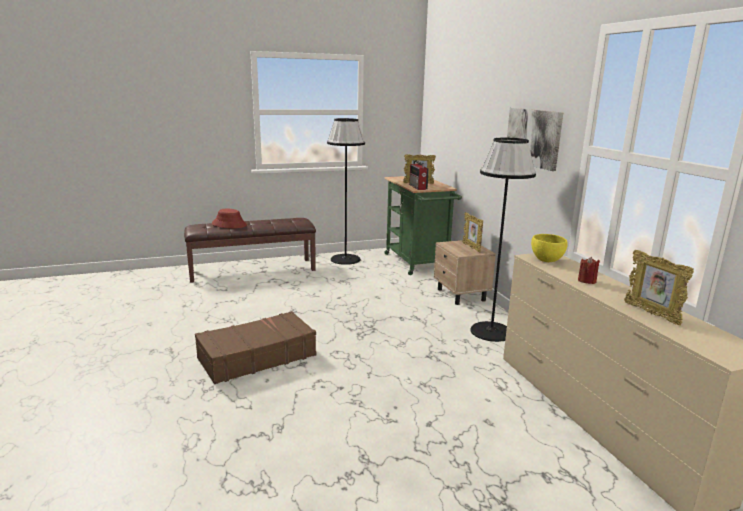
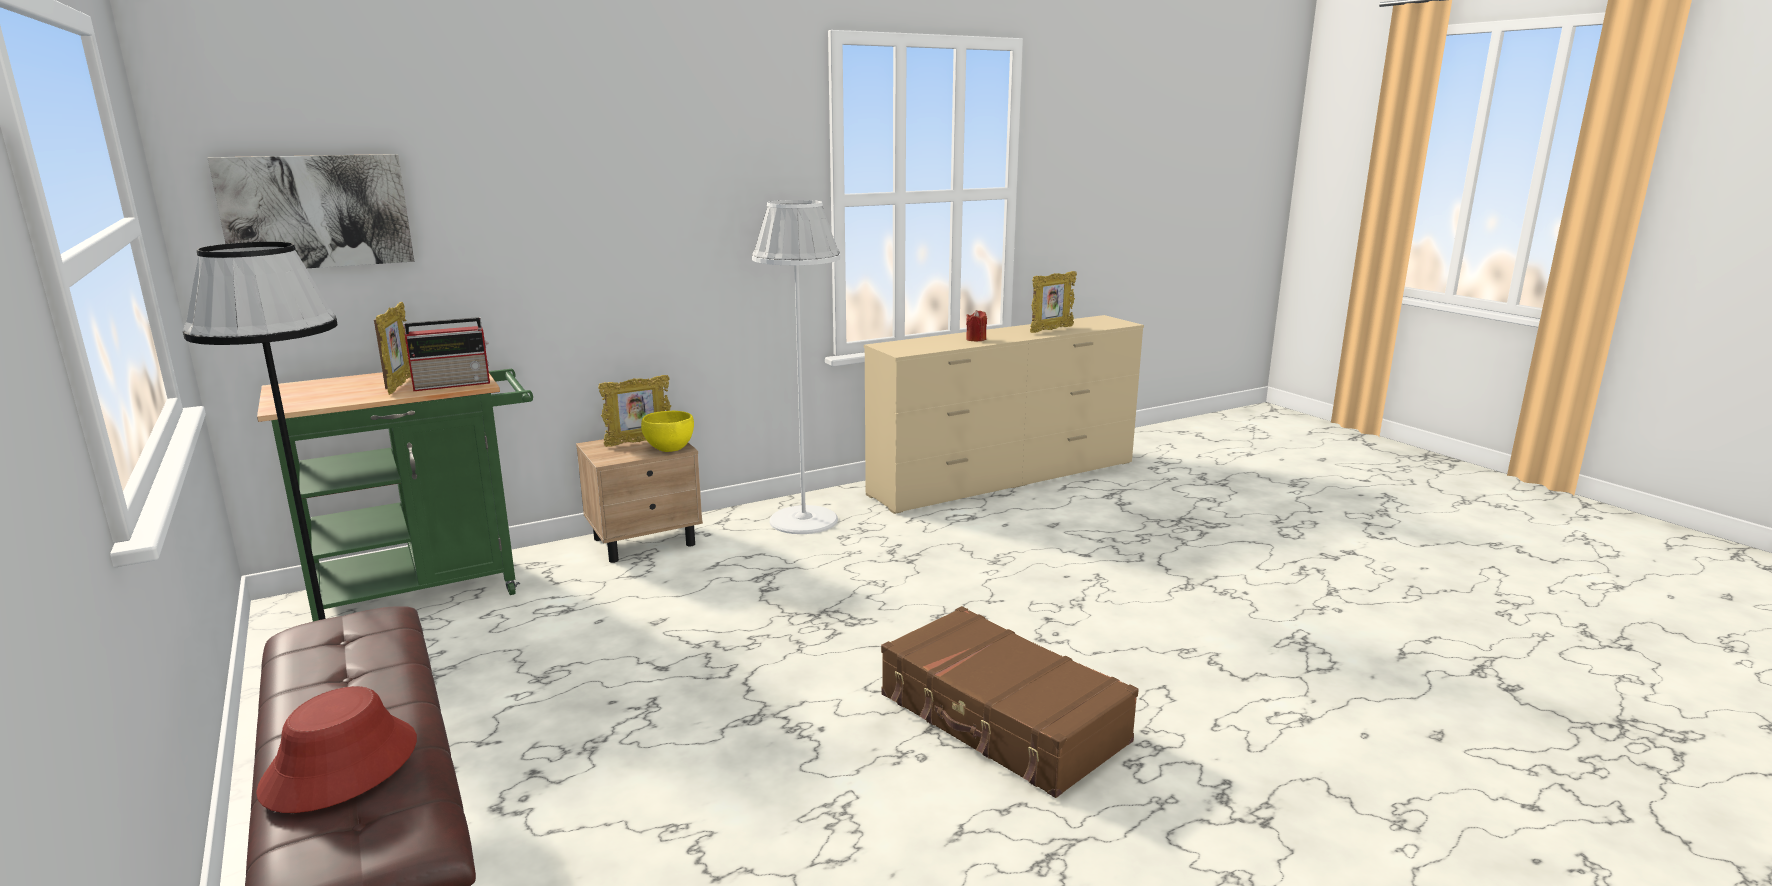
camera: 100 degrees left, 0 degrees up
(491, 331) = (804, 520): black floor lamp -> white floor lamp
(533, 137) = (721, 202): picture -> picture (316, 211)
(547, 260) = (909, 347): yellow bowl -> yellow bowl (670, 448)

